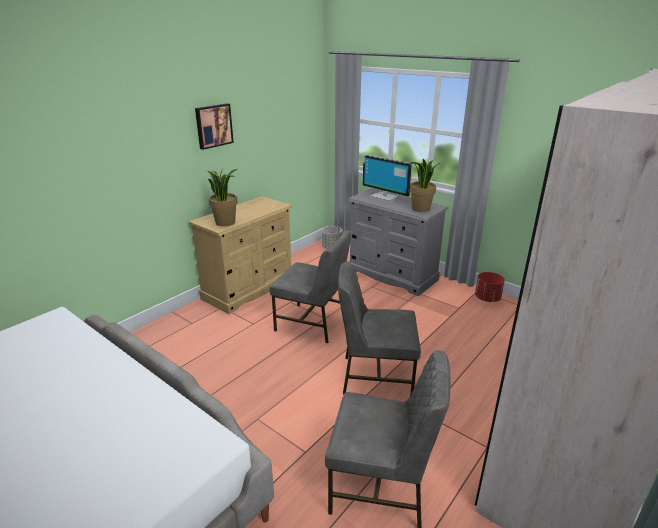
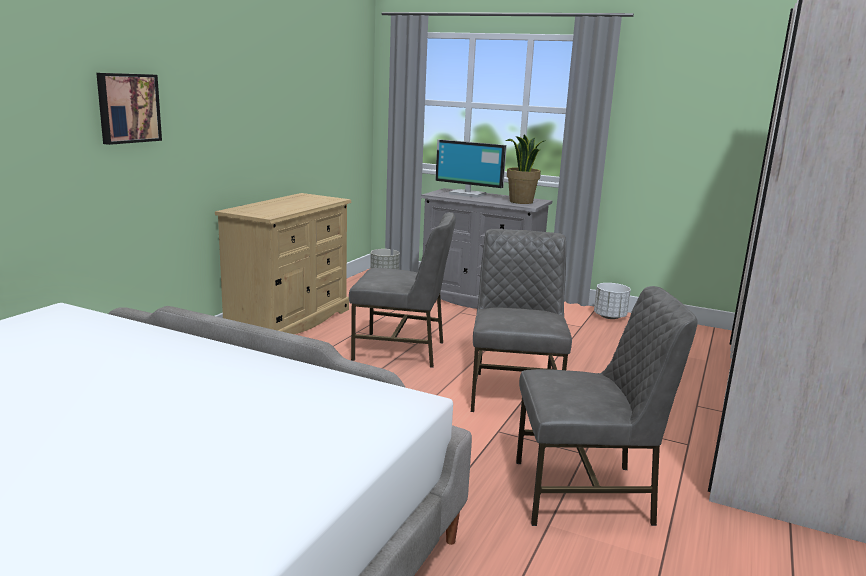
camera: 15 degrees left, 10 degrees down
(213, 125) = (250, 81): picture -> picture (127, 108)
(225, 222) = (272, 211): potted plant -> none
(375, 376) = (514, 393): grey chair -> grey chair turned 105 degrees clockwise
(487, 298) = (609, 317): red planter -> white planter

